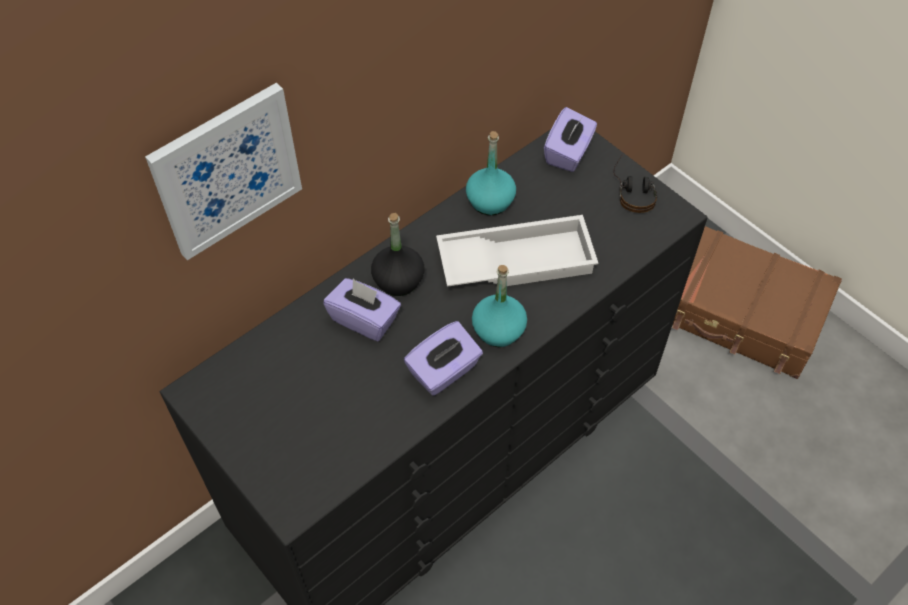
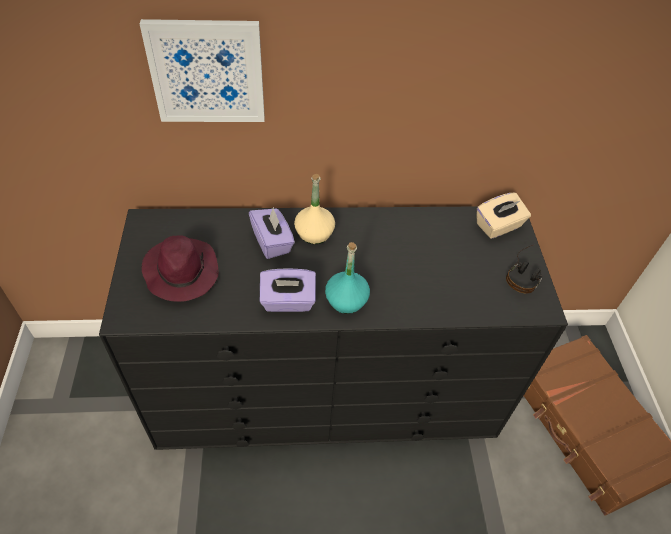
camera: 35 degrees right, 5 degrees down
(301, 418) = (181, 271): none -> purple hat
(398, 280) = (314, 233): black bottle -> beige bottle
(490, 201) = (417, 224): turquoise bottle -> none
(516, 259) = (400, 267): white tray -> none
(568, 153) = (498, 226): purple tissue box -> beige tissue box

